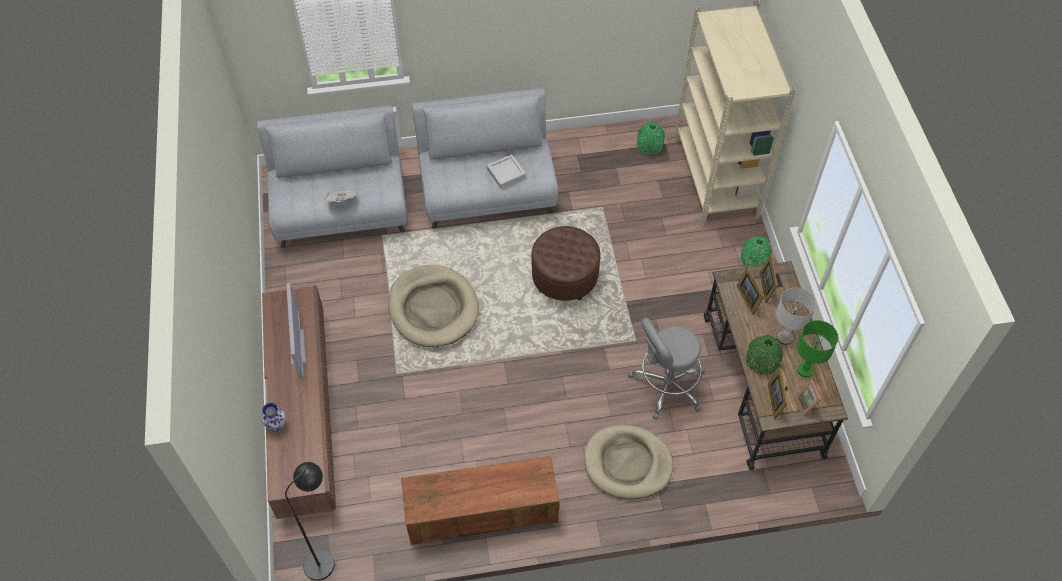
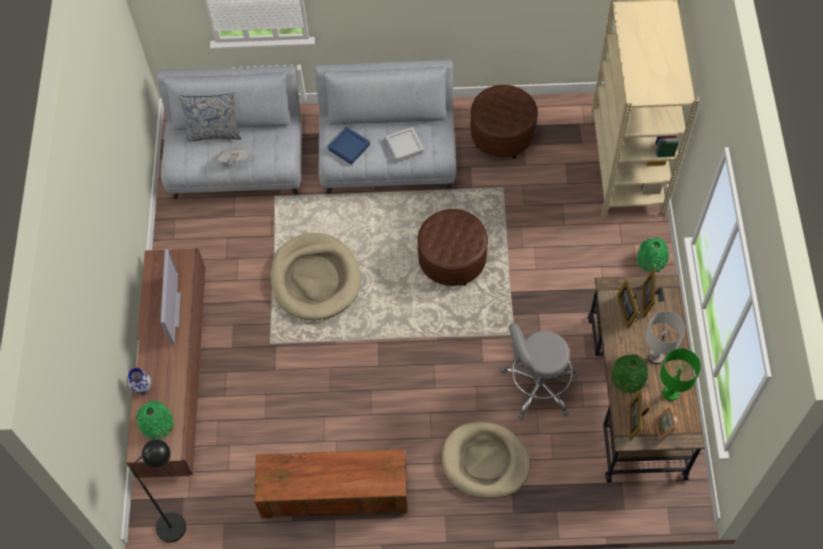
camera: 10 degrees right, 5 degrees up
(317, 177) = (214, 132): none -> pillow
(453, 179) = (349, 147): none -> blue tray
(594, 161) = (502, 136): none -> brown ottoman
(649, 146) = (563, 124): green vase -> green vase (157, 425)

